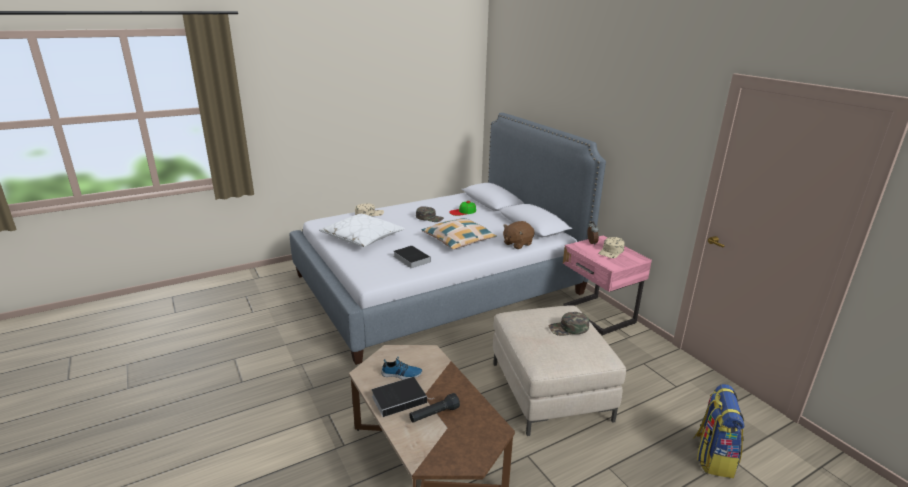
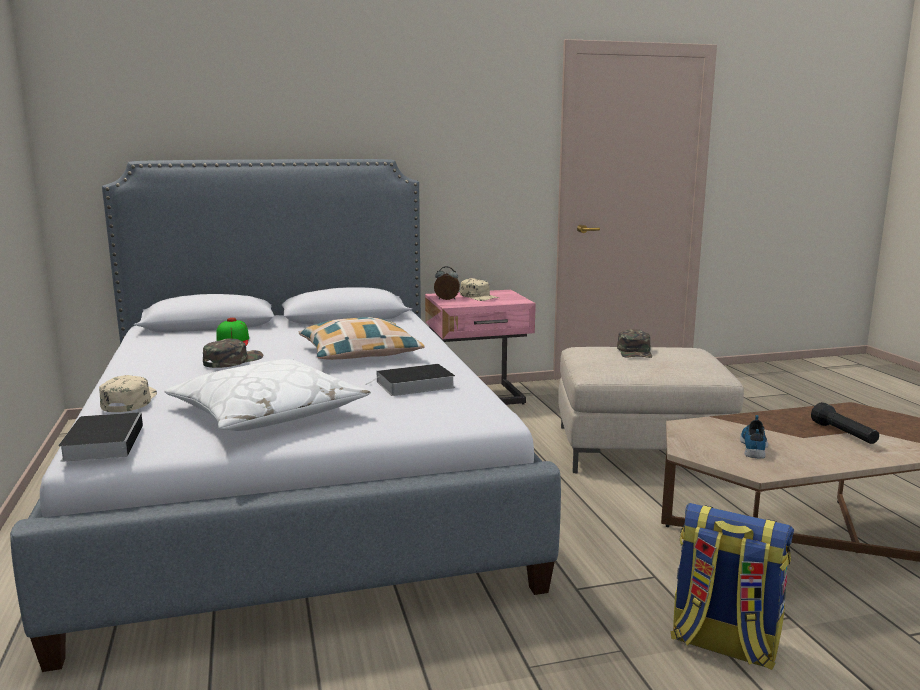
camera: 75 degrees left, 10 degrees down
(400, 398) = (817, 451): book -> book (103, 441)
(517, 244) = (407, 329): brown plush toy -> none
(713, 456) = (745, 403): backpack -> backpack (723, 644)

